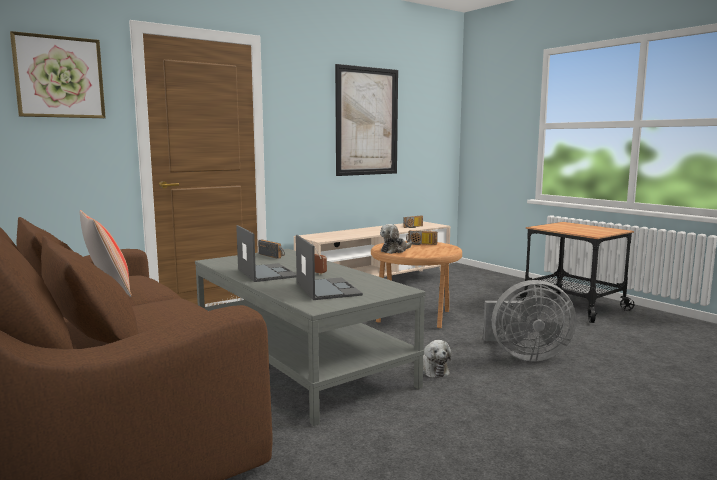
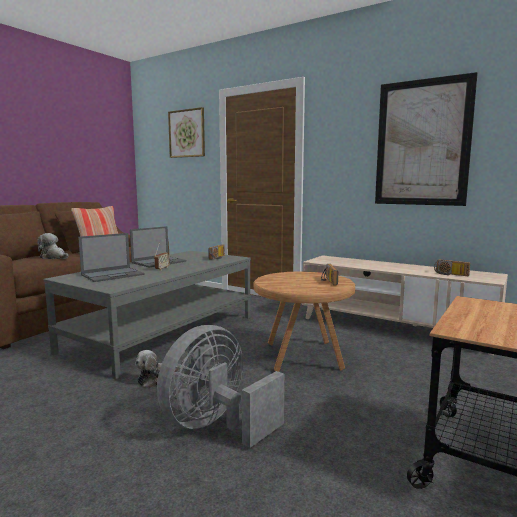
camera: 70 degrees right, 0 degrees up
(395, 250) = (280, 277): plush toy -> plush toy (54, 257)
(525, 356) = (216, 426): grey fan -> grey fan turned 60 degrees clockwise

